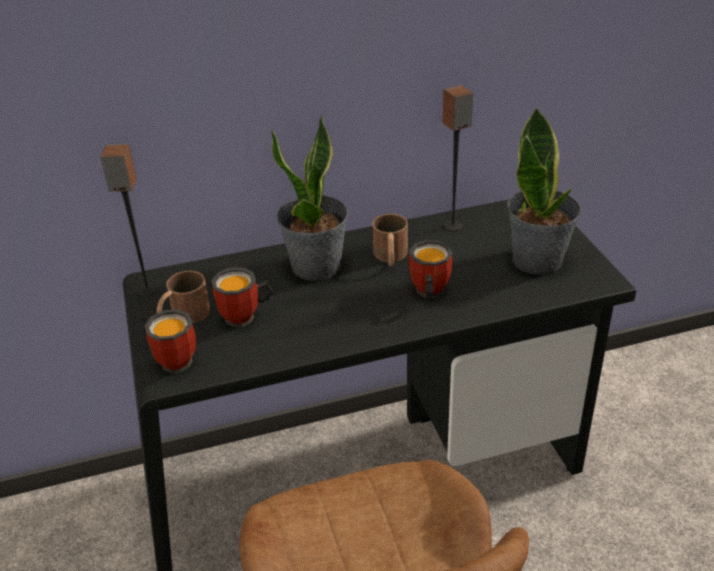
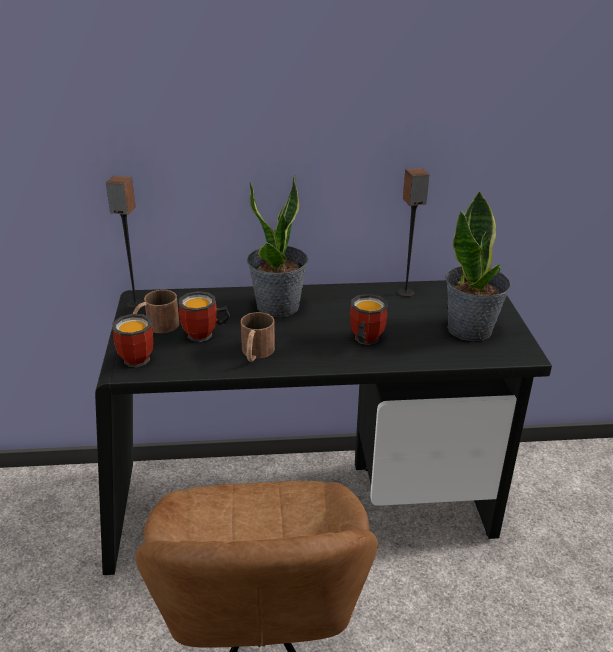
camera: 10 degrees right, 5 degrees down
(390, 257) = (342, 309): brown mug -> brown mug (255, 353)

